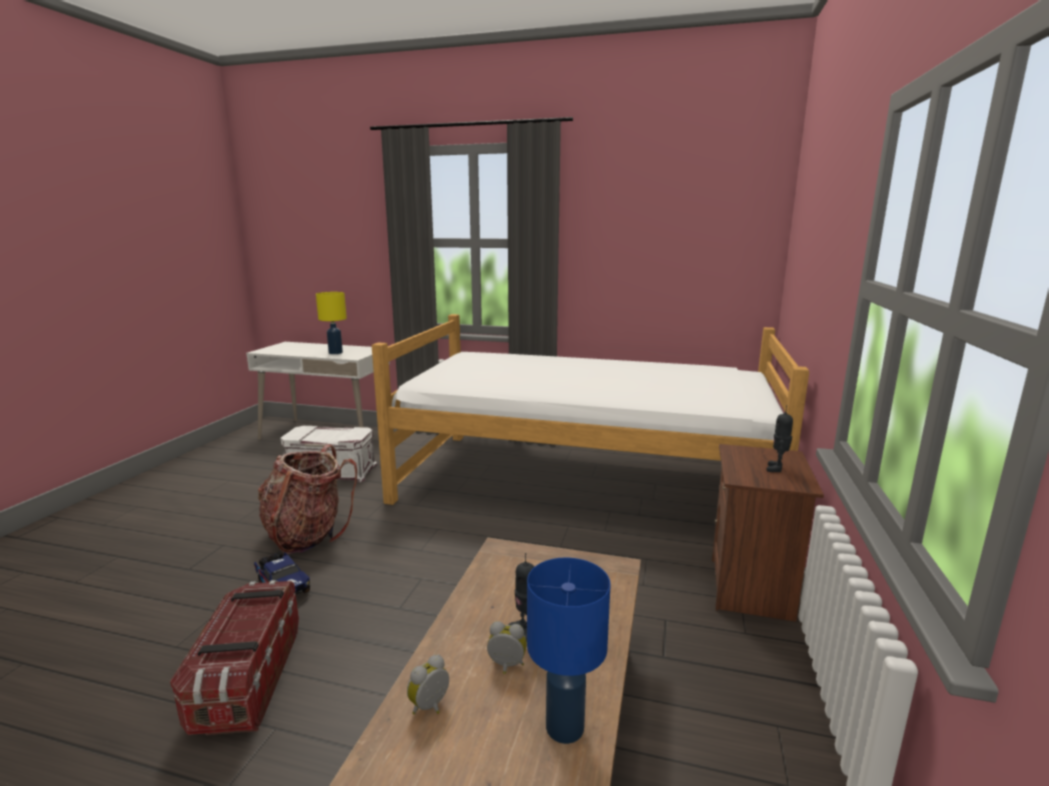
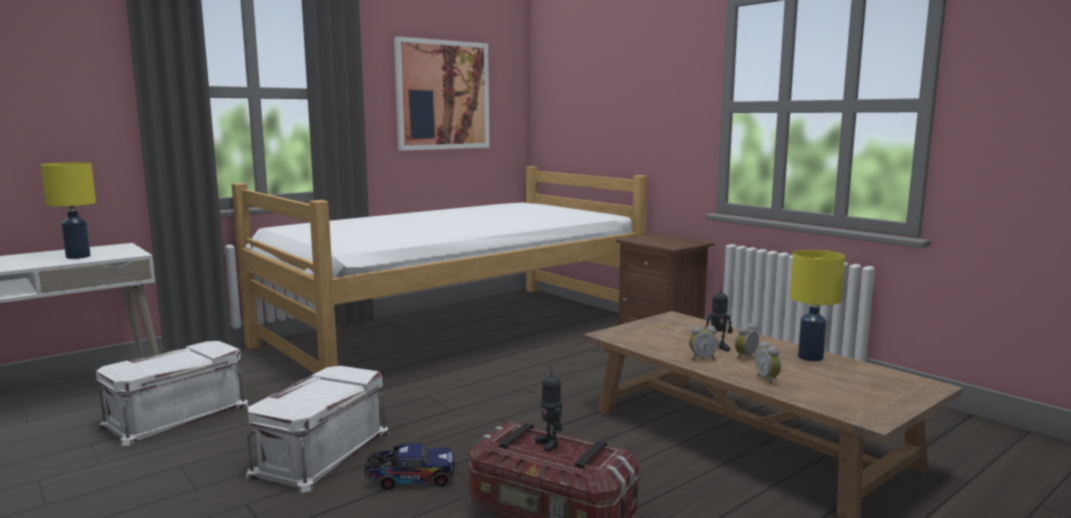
camera: 55 degrees left, 5 degrees down
(307, 535) = (321, 452): backpack -> white storage box
(472, 631) = (702, 358): none -> alarm clock
(564, 726) = (809, 357): blue table lamp -> yellow table lamp
(658, 243) = (443, 95): none -> picture
(777, 469) = (671, 240): toy robot -> toy robot (550, 444)

